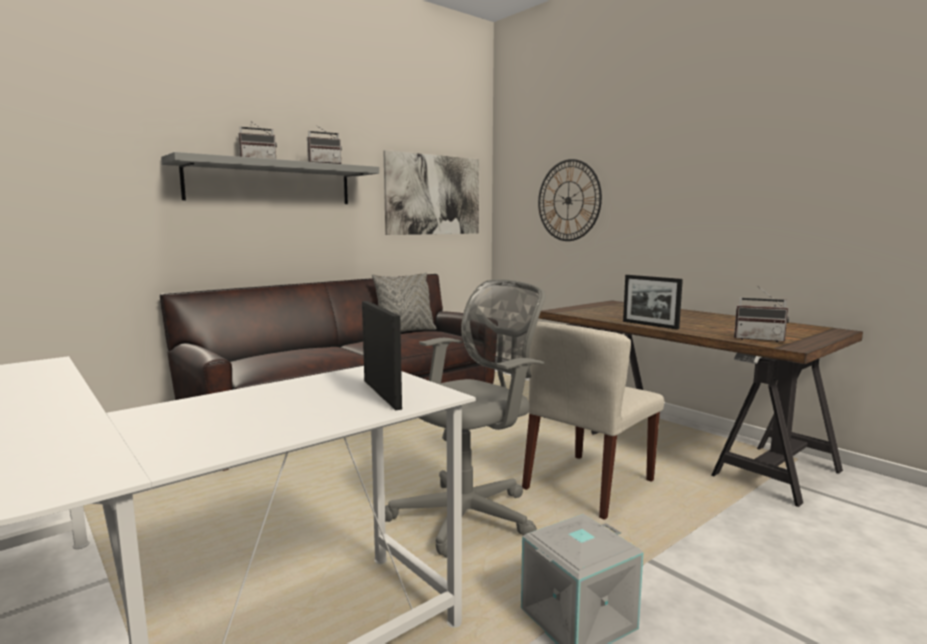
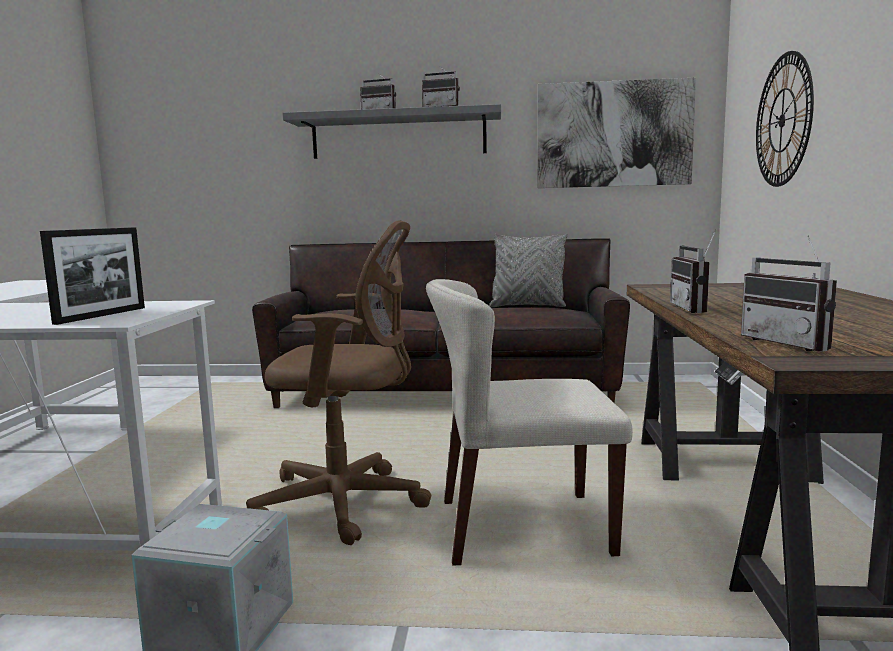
camera: 45 degrees right, 0 degrees up
(470, 515) = (347, 504): grey office chair -> brown office chair
(650, 325) = (696, 309): picture frame -> radio

